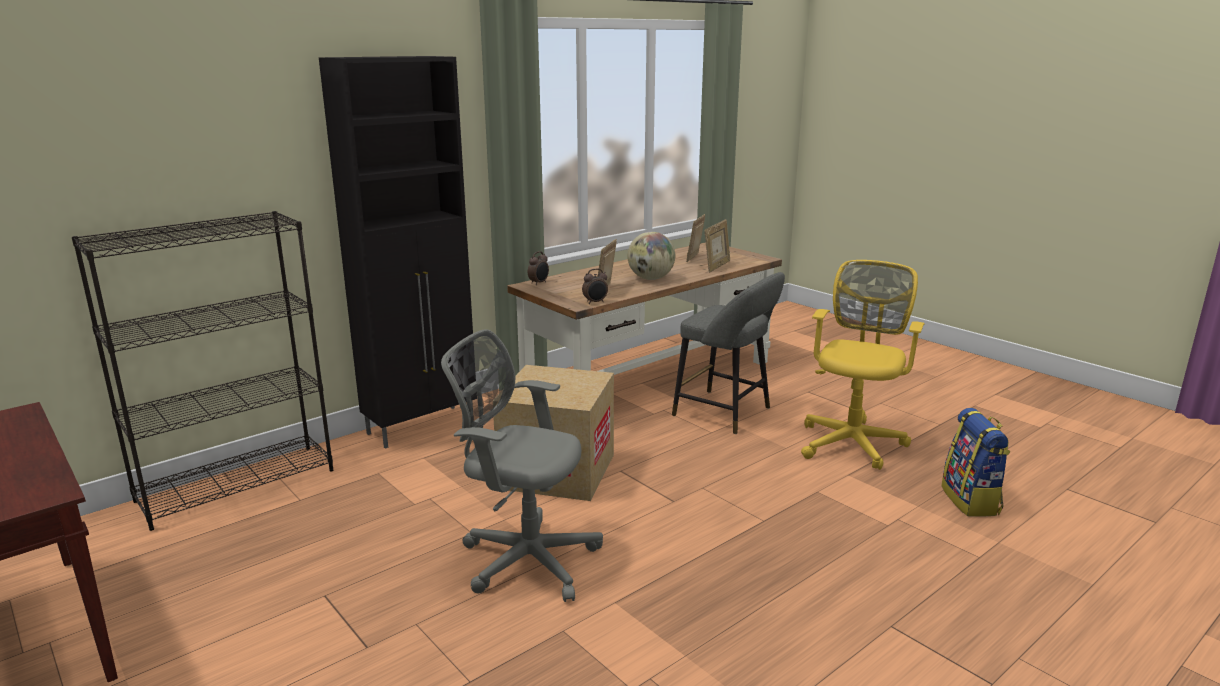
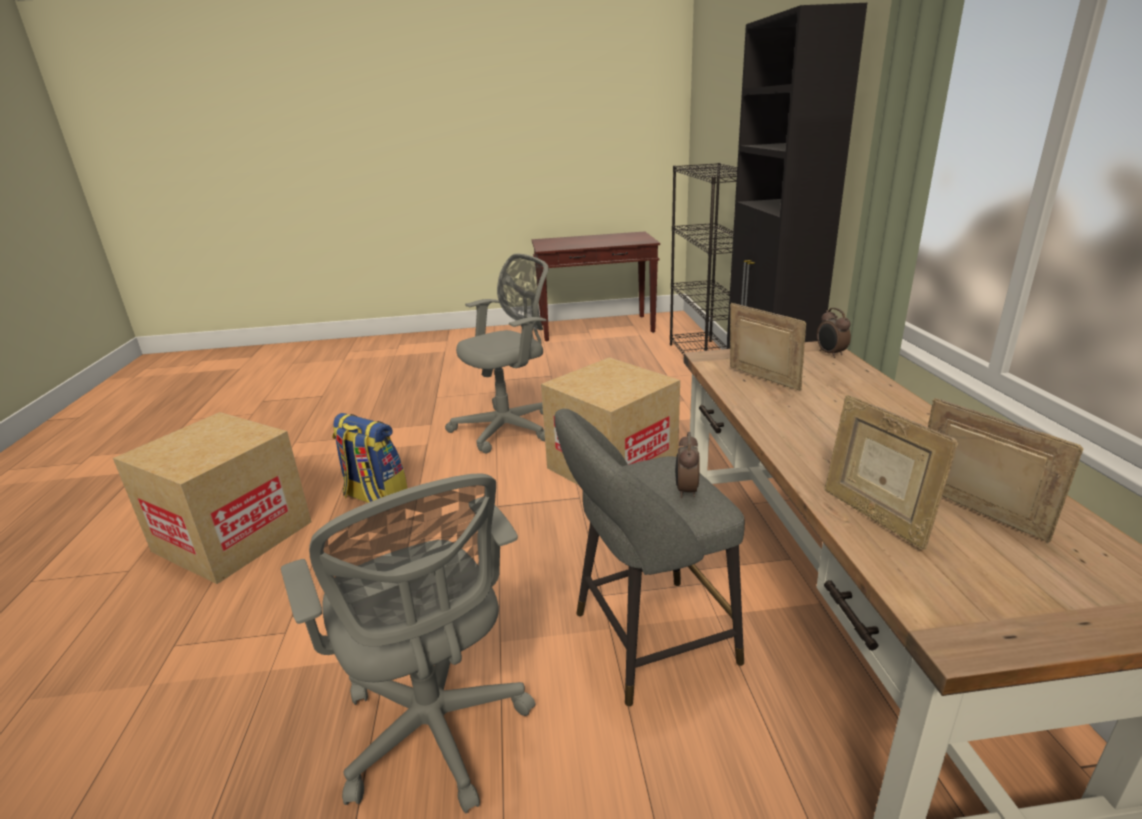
camera: 125 degrees right, 5 degrees up
(595, 302) = (709, 366): alarm clock -> alarm clock (686, 491)
(650, 279) = (808, 424): globe -> none
(852, 442) = (436, 732): yellow office chair -> grey office chair
(900, 626) = (233, 536): none -> cardboard box
(971, 501) = (198, 737): backpack -> backpack (375, 497)

